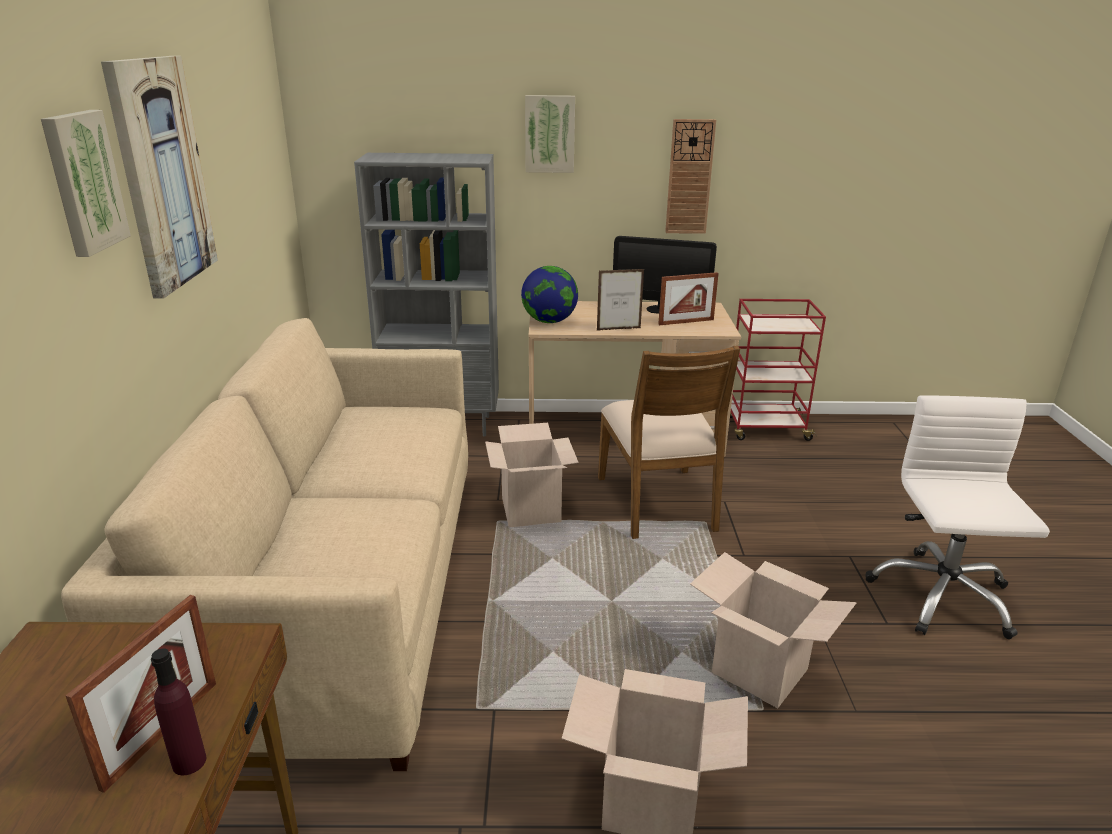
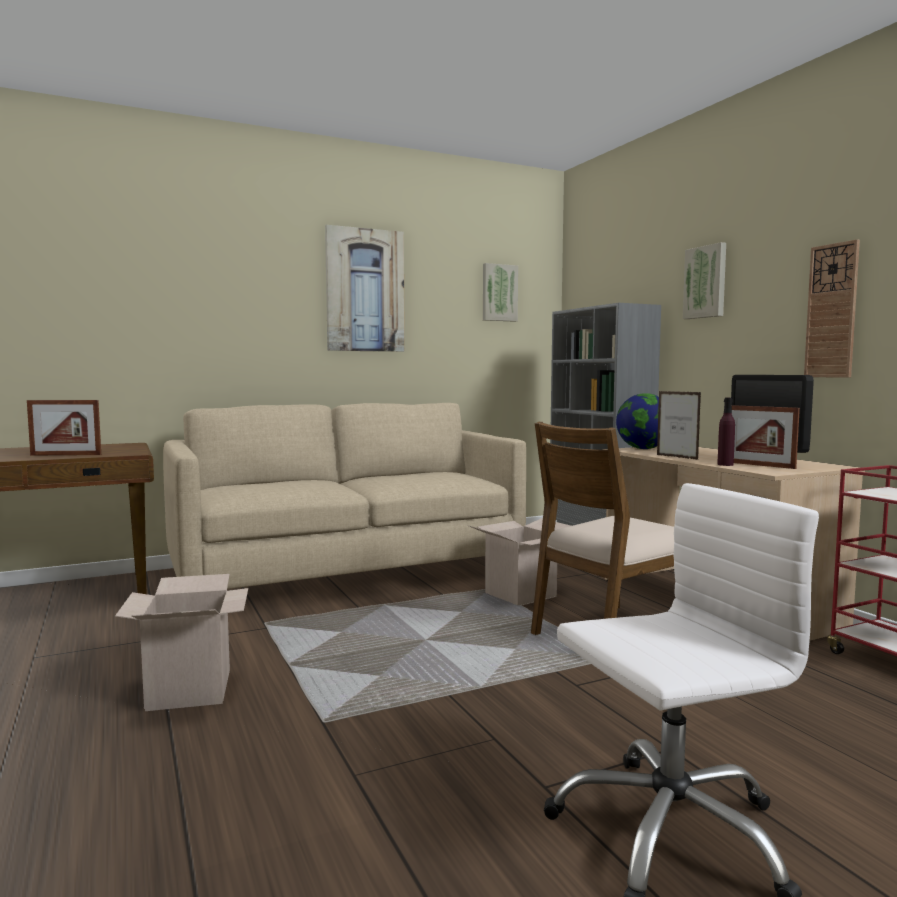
camera: 65 degrees right, 20 degrees down
(83, 182) = (284, 276): picture -> picture (499, 293)
(189, 762) = (46, 457): purple bottle -> purple bottle (725, 464)
(759, 671) = (381, 714): cardboard box -> none

